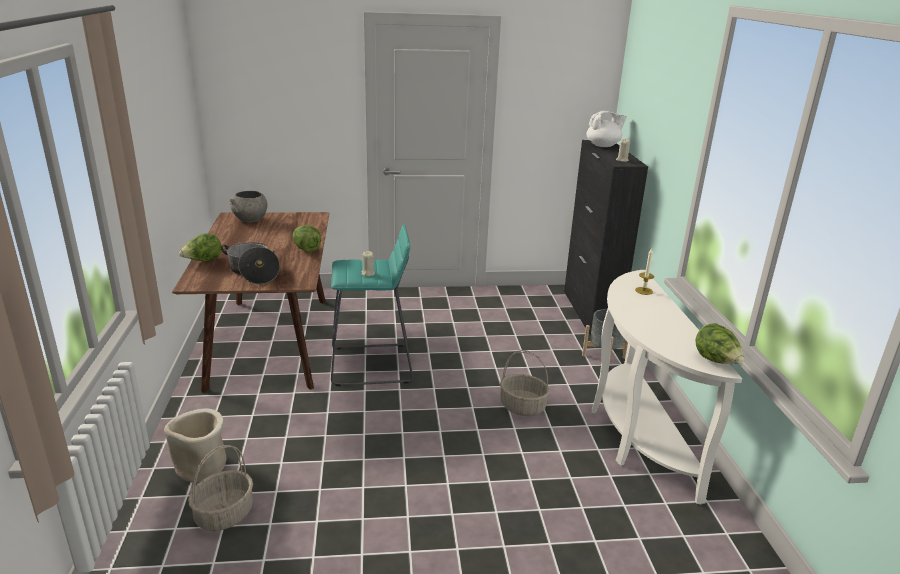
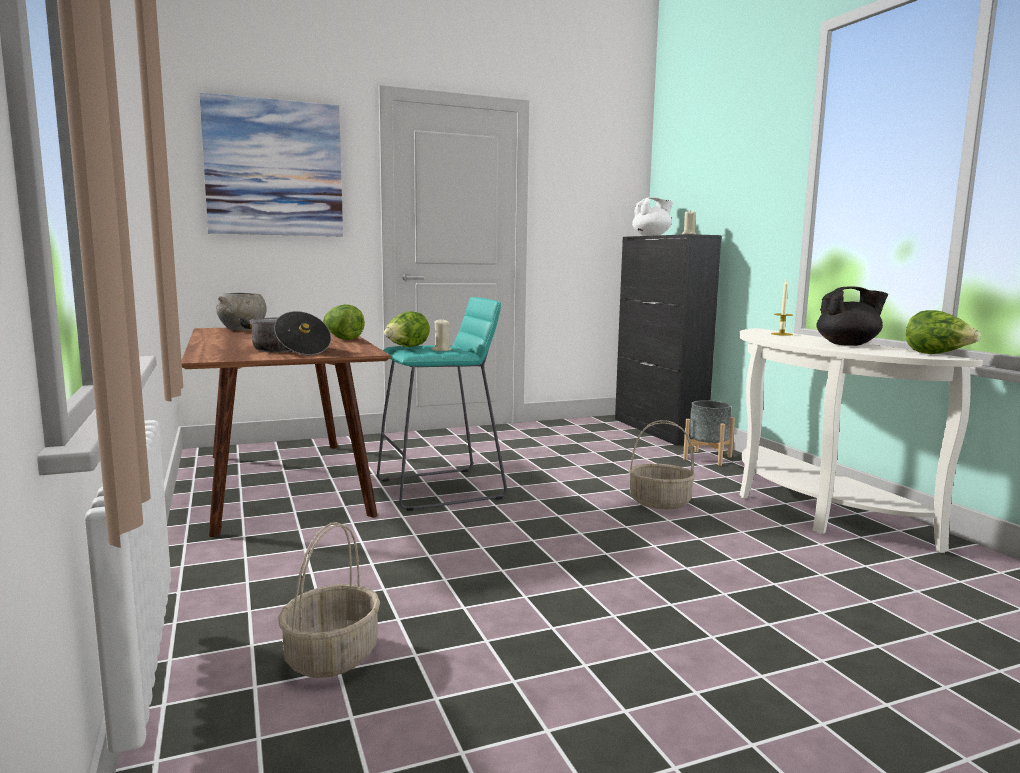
camera: 15 degrees left, 15 degrees down
(201, 468) = (258, 611): beige planter -> none
(203, 261) = (205, 348): lettuce -> lettuce (406, 347)
(279, 86) = (274, 168): none -> picture
(669, 326) = (848, 344): none -> black teapot

